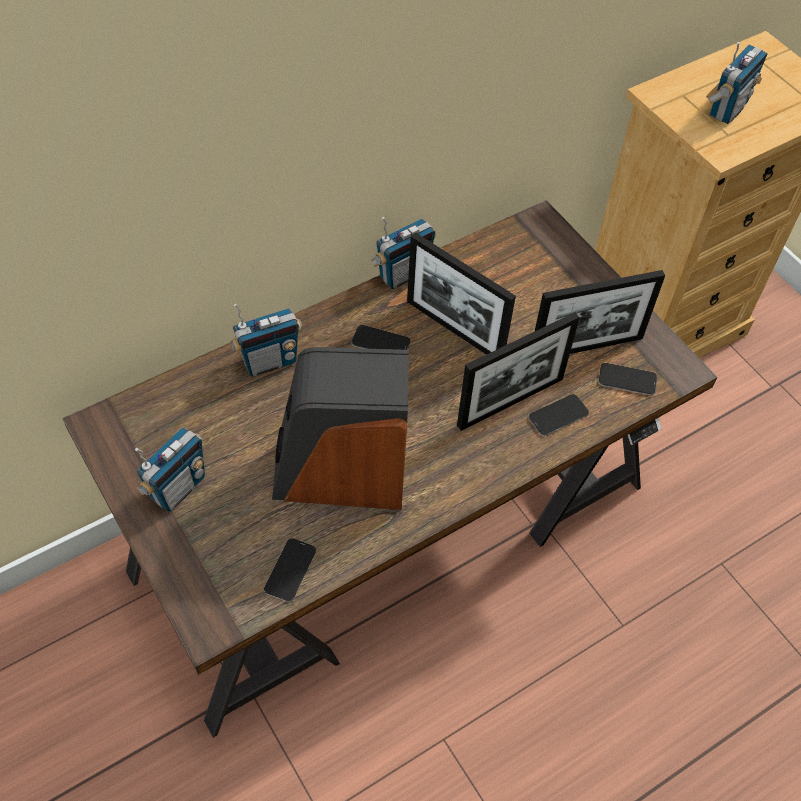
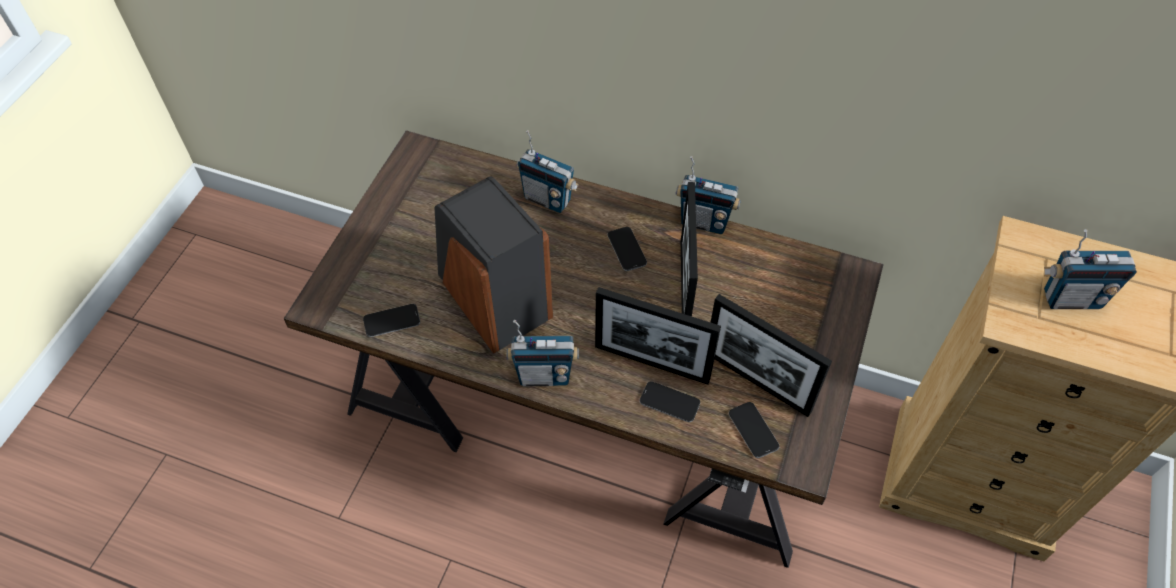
camera: 55 degrees right, 0 degrees up
(177, 488) = (404, 220): radio -> radio (544, 375)

